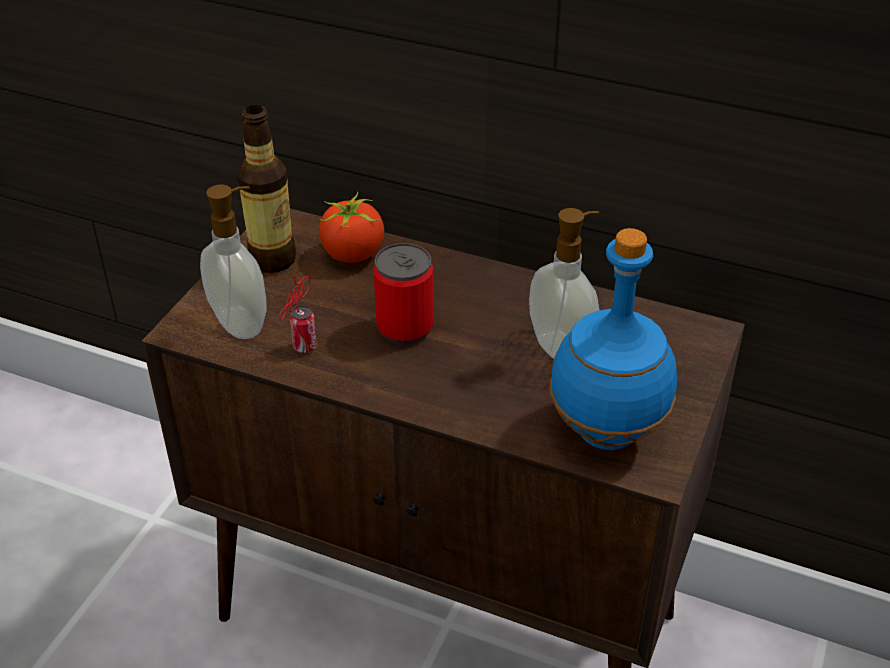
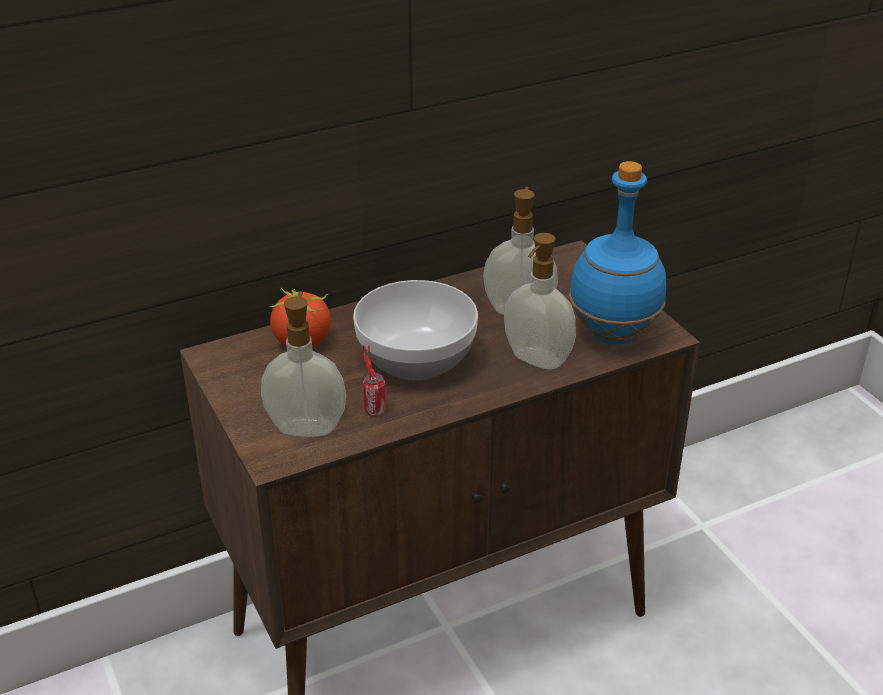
camera: 50 degrees left, 5 degrees down
(272, 259) = (253, 379): bottle -> none
(405, 327) = (414, 359): can -> bowl
(495, 402) = (536, 360): none -> soap dispenser

